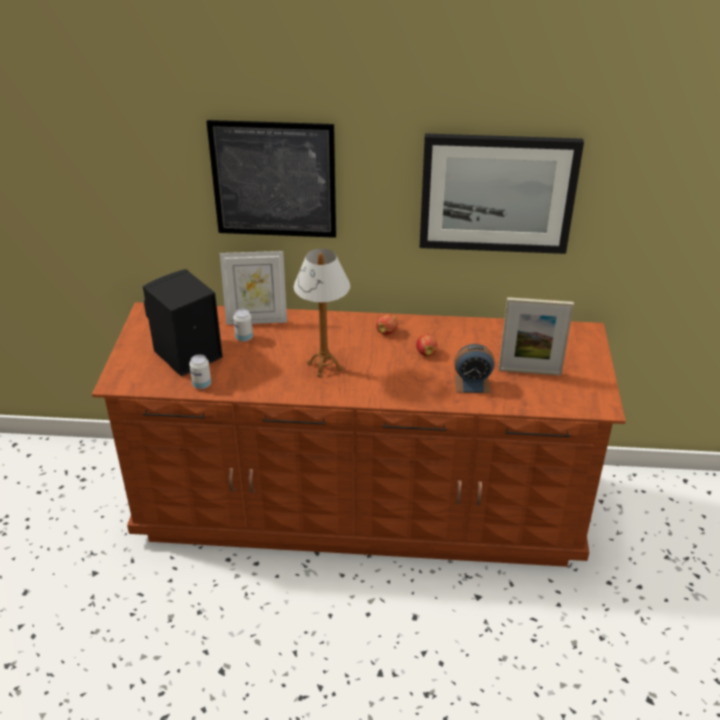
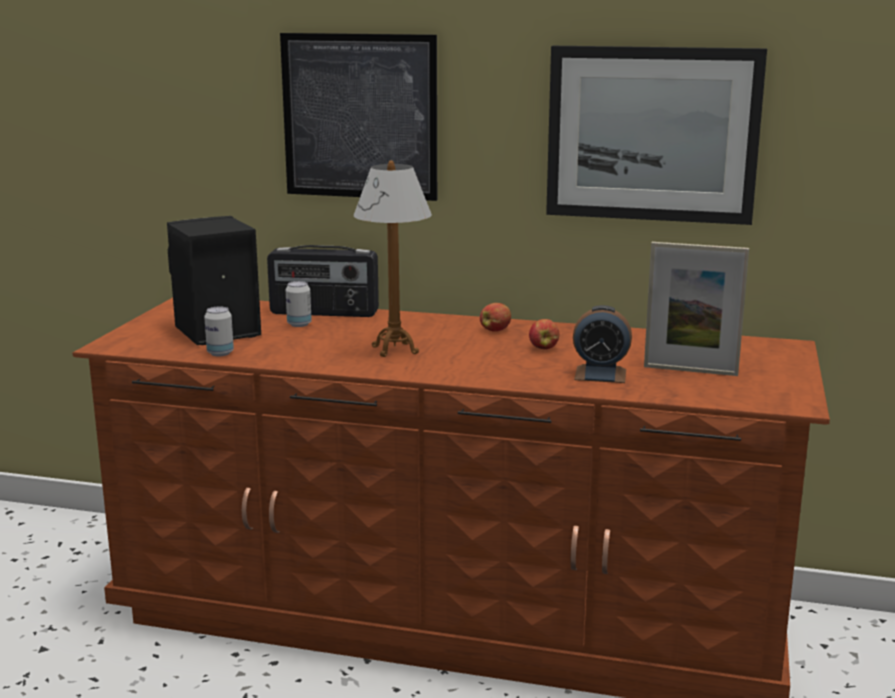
camera: 10 degrees right, 20 degrees down
(256, 319) = (324, 313): picture frame -> radio

